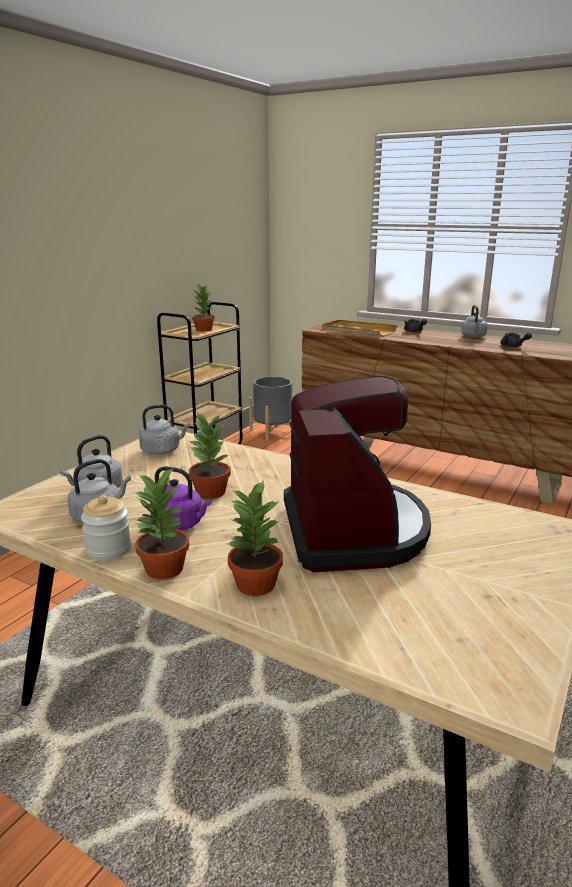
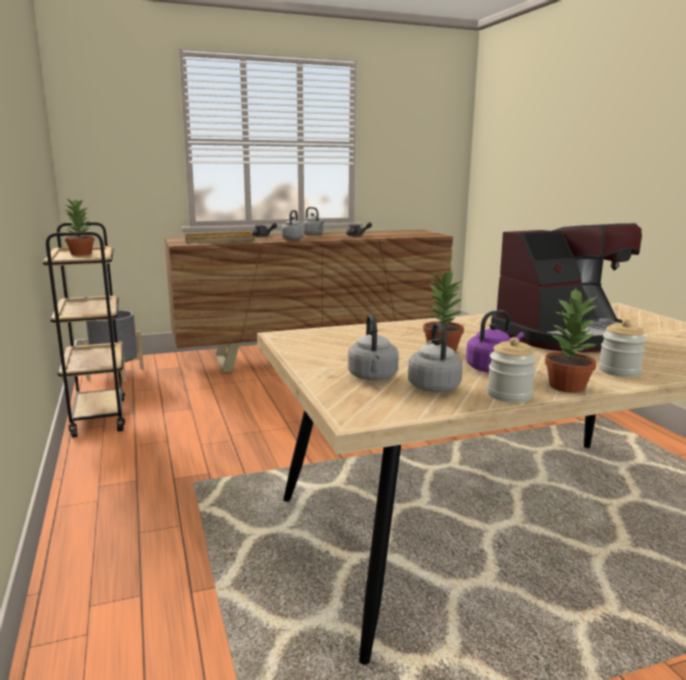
camera: 50 degrees left, 5 degrees down
(162, 450) = (318, 343): grey kettle -> grey kettle (293, 239)
(254, 585) = (619, 371): potted plant -> jar
(353, 530) = (564, 336): coffee machine -> coffee machine turned 120 degrees clockwise

